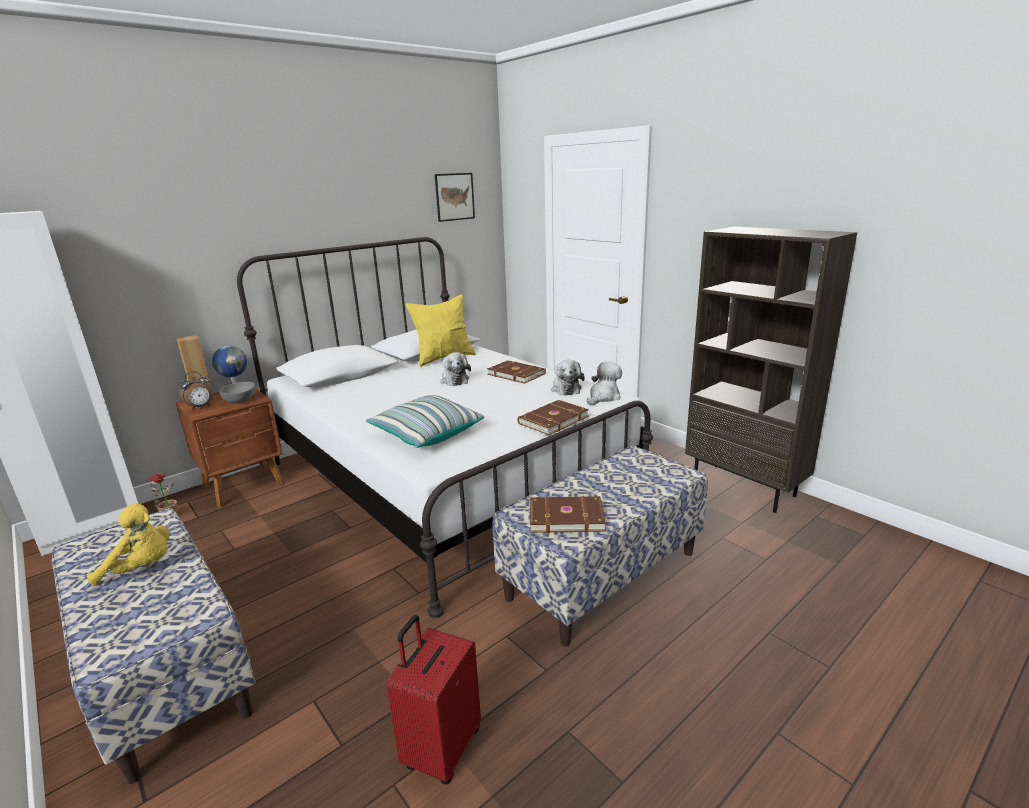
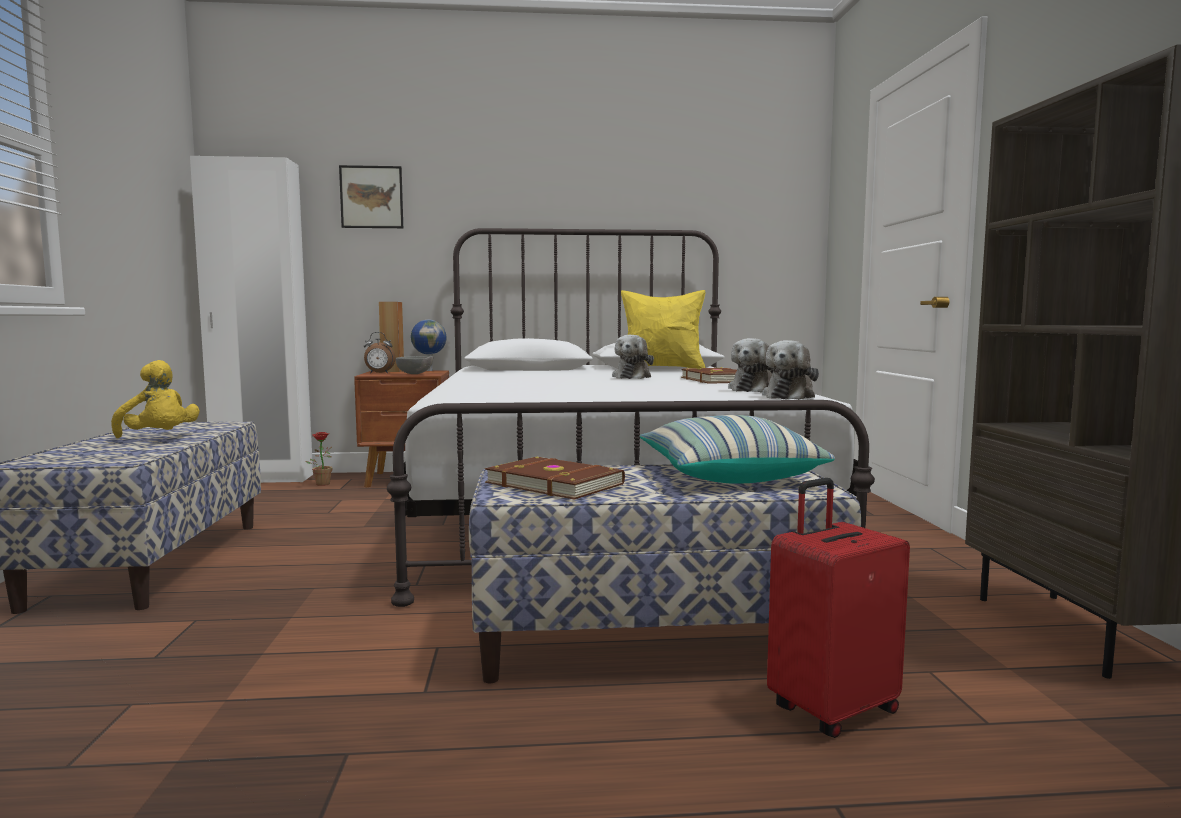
camera: 35 degrees right, 15 degrees down
(426, 434) = (503, 390): pillow -> pillow (727, 476)
(441, 748) = (213, 700): red suitcase -> red suitcase (831, 709)
(454, 197) = (749, 186): picture -> picture (371, 197)
(552, 420) = (666, 396): brown book -> none
(603, 397) = (790, 396): plush toy -> plush toy turned 135 degrees clockwise

